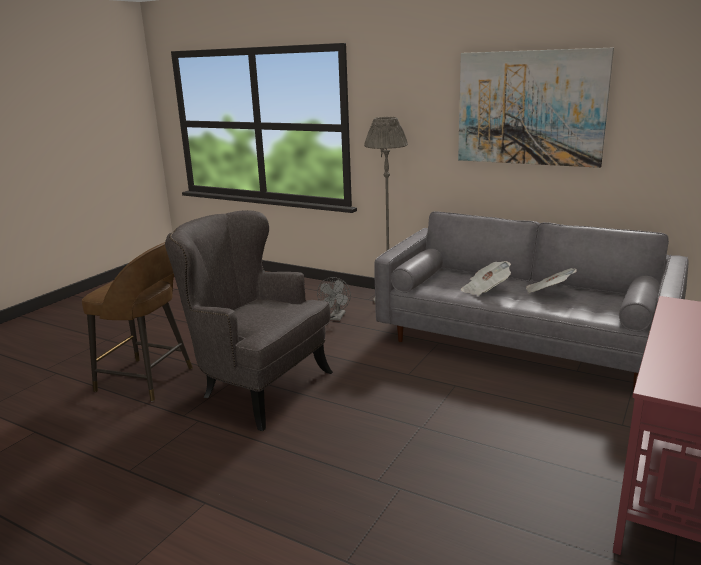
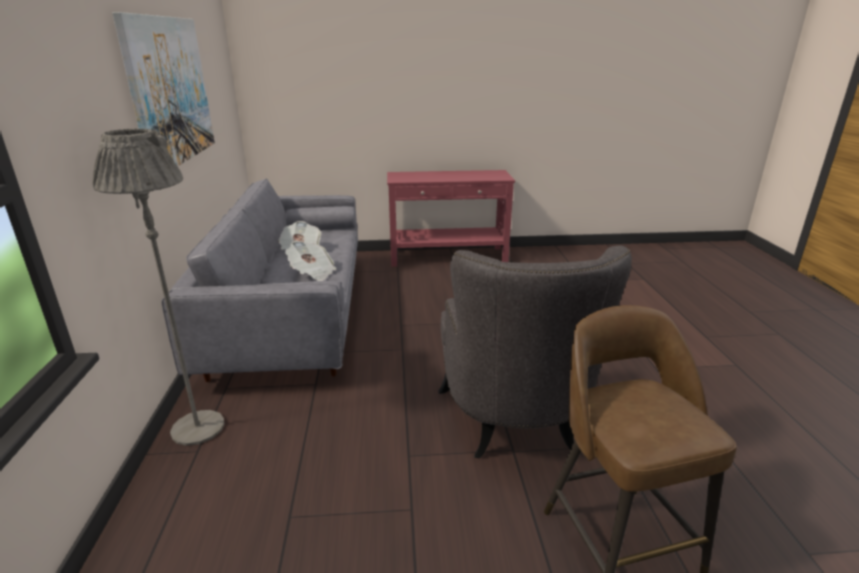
camera: 125 degrees left, 5 degrees up
(336, 318) = (289, 451): grey fan -> none

